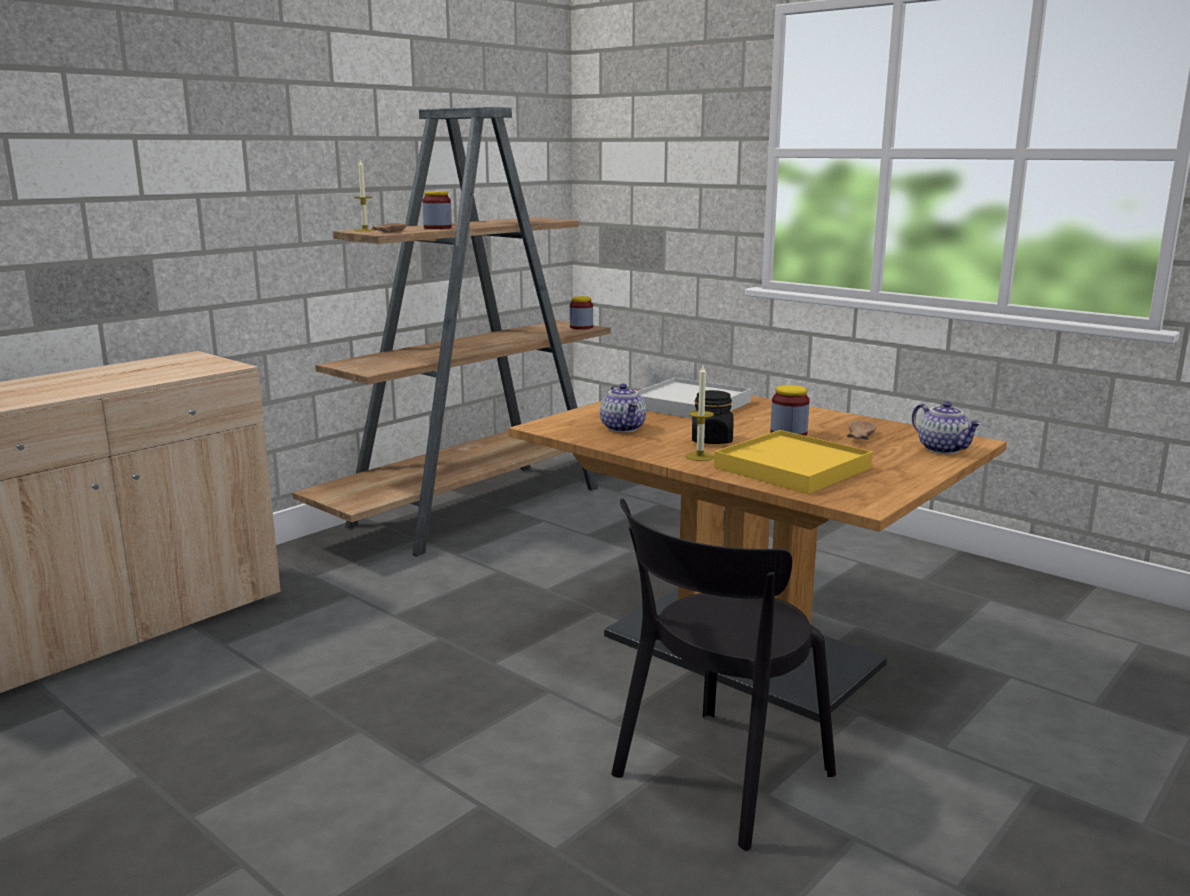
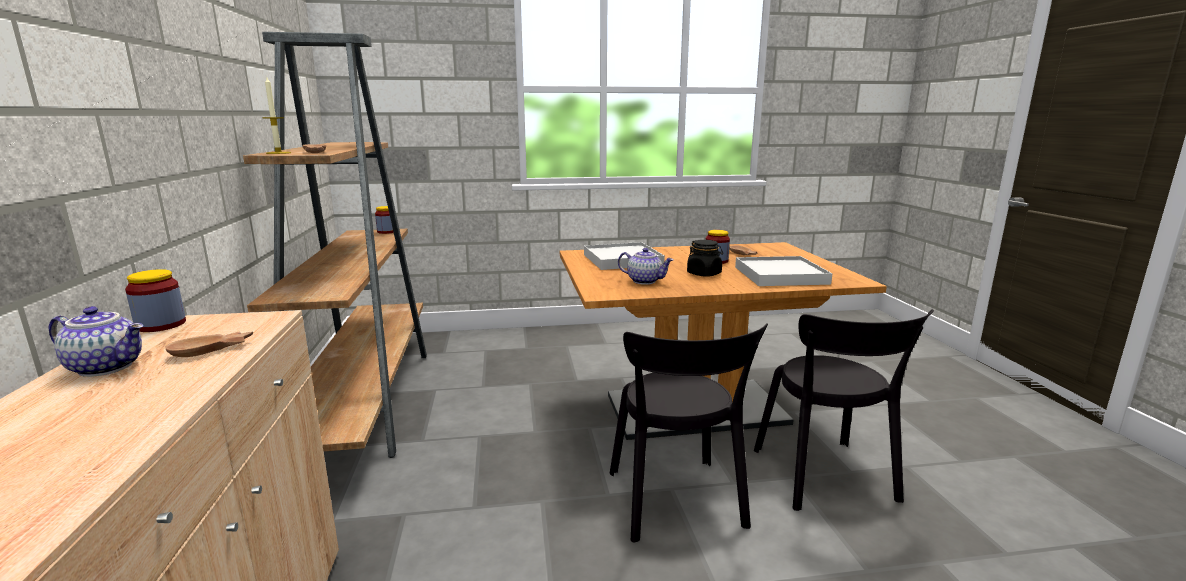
camera: 50 degrees left, 0 degrees up
(159, 375) = (212, 350): none -> brown bowl
(437, 228) = (330, 149): jar -> jar (161, 325)
(527, 701) = (676, 503): none -> black chair
(700, 456) = (732, 283): candle -> none
(792, 467) = (780, 275): yellow tray -> white tray
(943, 449) = (785, 251): teapot -> teapot (108, 367)

